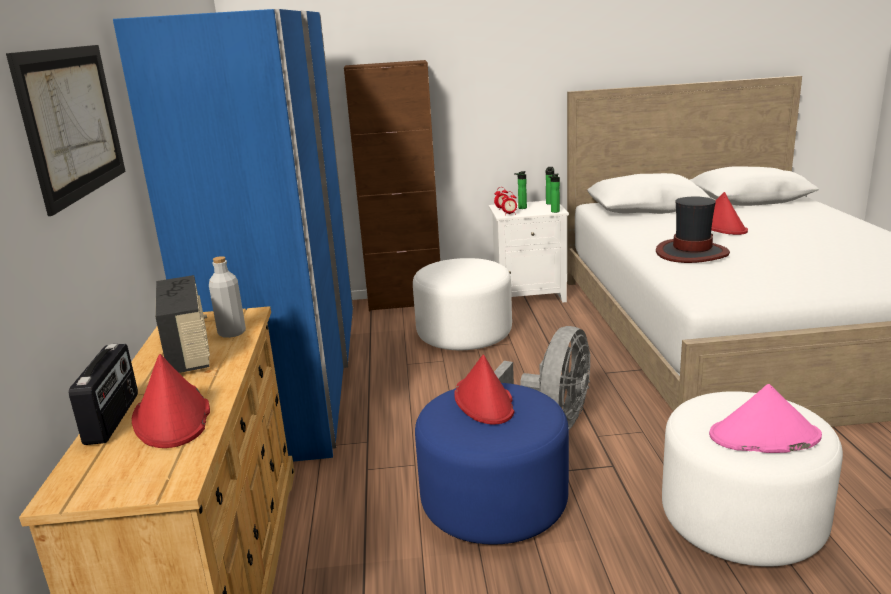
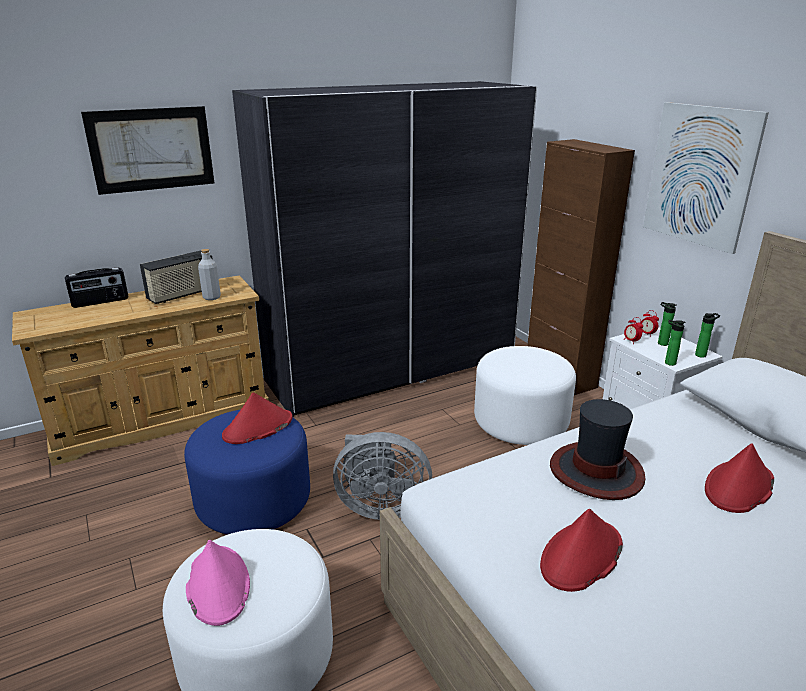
camera: 65 degrees right, 5 degrees up
(172, 417) = (98, 313): red hat -> red hat (581, 556)
(292, 376) = (392, 369): blue wardrobe -> grey wardrobe
(495, 67) = (700, 176): none -> picture

